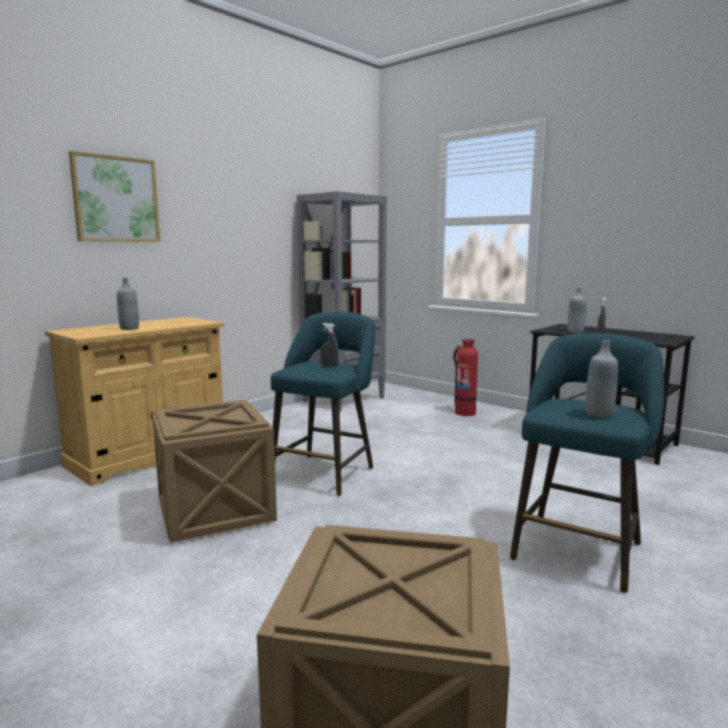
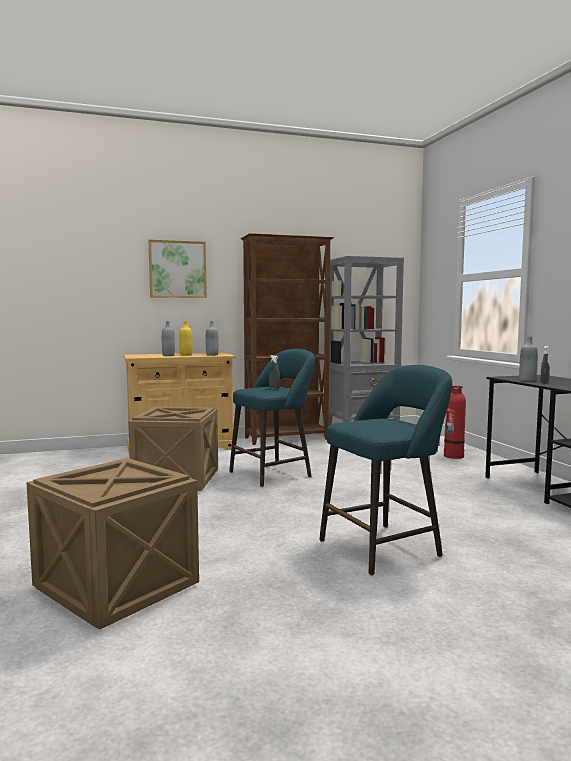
camera: 30 degrees right, 5 degrees down
(153, 326) = (186, 355): none -> yellow bottle
(270, 418) = (287, 438): none -> brown bookcase
(599, 414) = (376, 426): grey bottle -> grey bottle (212, 355)

